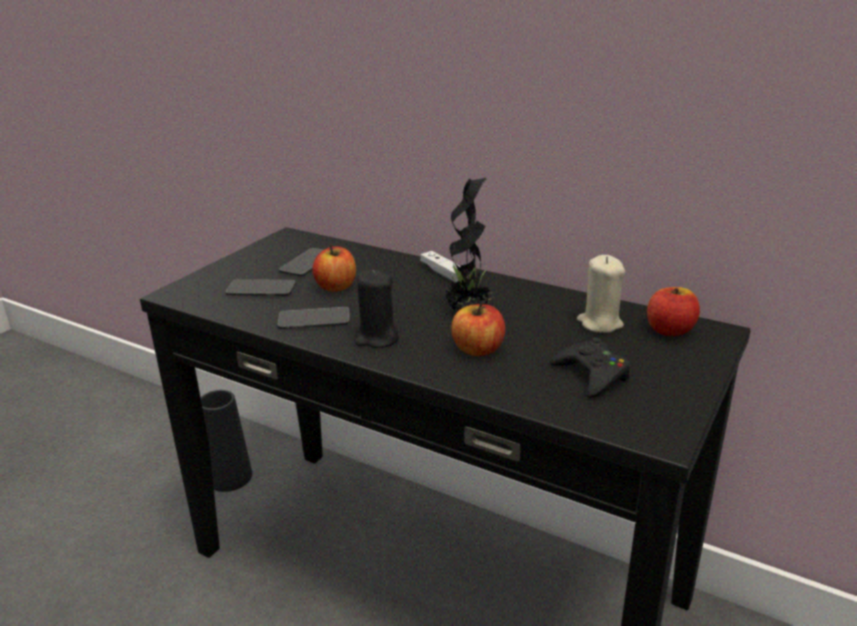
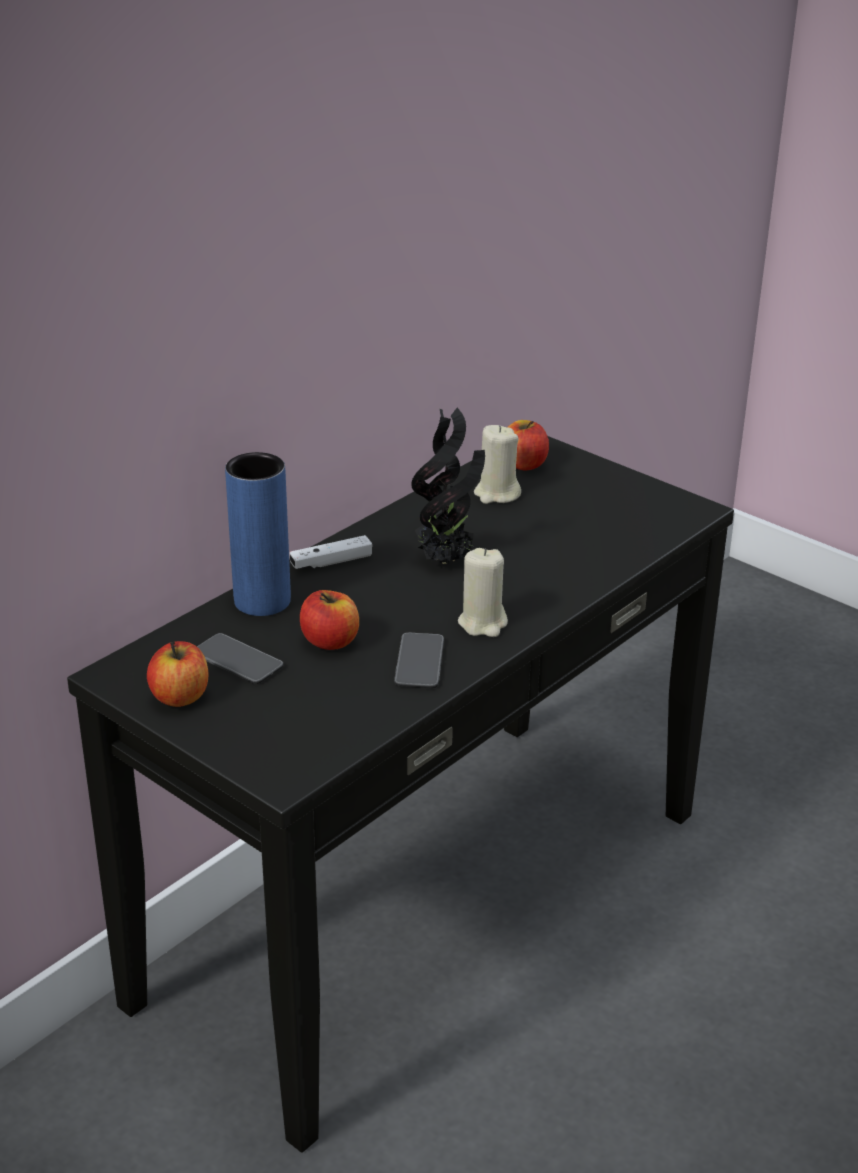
camera: 80 degrees left, 5 degrees up
(230, 477) = (130, 1118): black vase -> none
(261, 289) = (308, 701): phone -> none
(377, 338) = (483, 623): black candle -> beige candle
(381, 260) = (262, 601): none -> blue vase
(478, 349) = (528, 566): apple -> apple (180, 696)
(592, 375) = (594, 518): black game controller -> none

